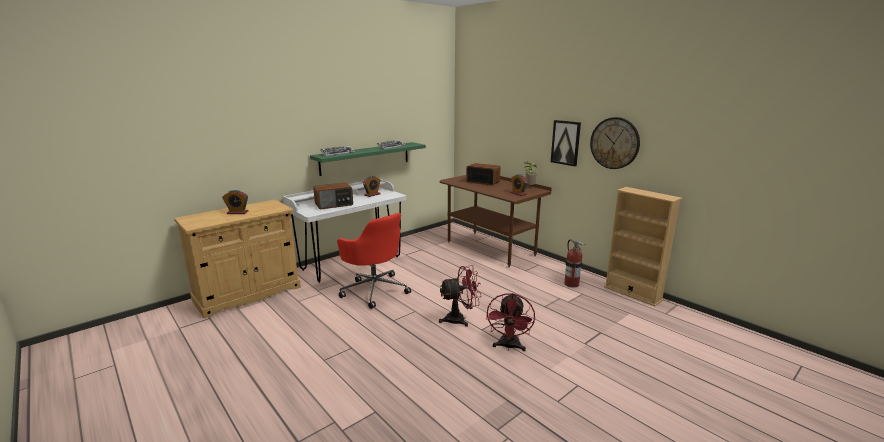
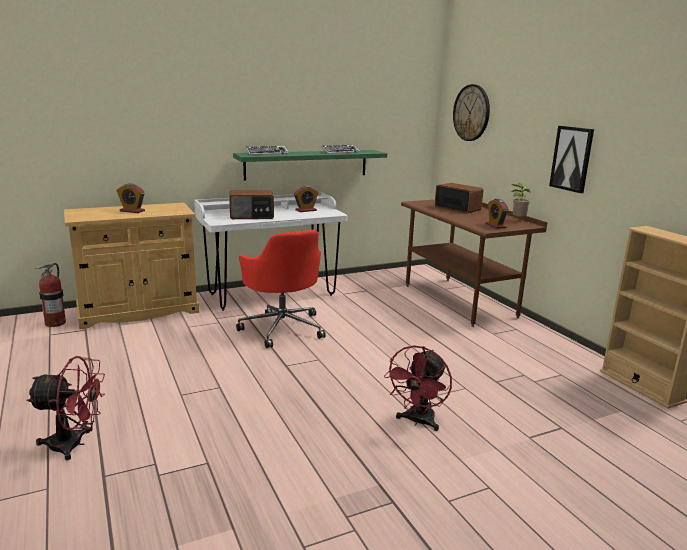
camera: 15 degrees right, 0 degrees up
(460, 319) = (371, 378): red fan -> red fan (74, 444)
(571, 284) = (552, 360): fire extinguisher -> fire extinguisher (55, 323)
(614, 143) = (637, 160): wall clock -> wall clock (471, 113)

